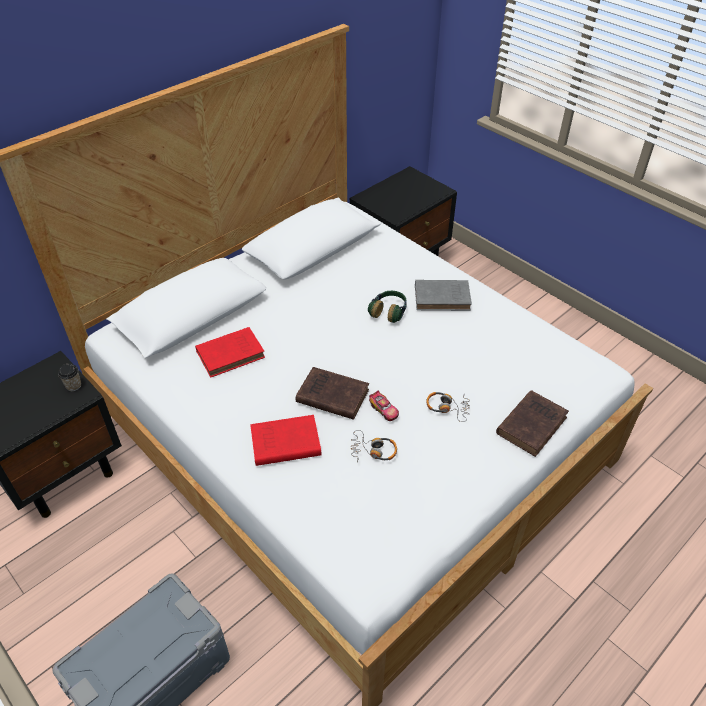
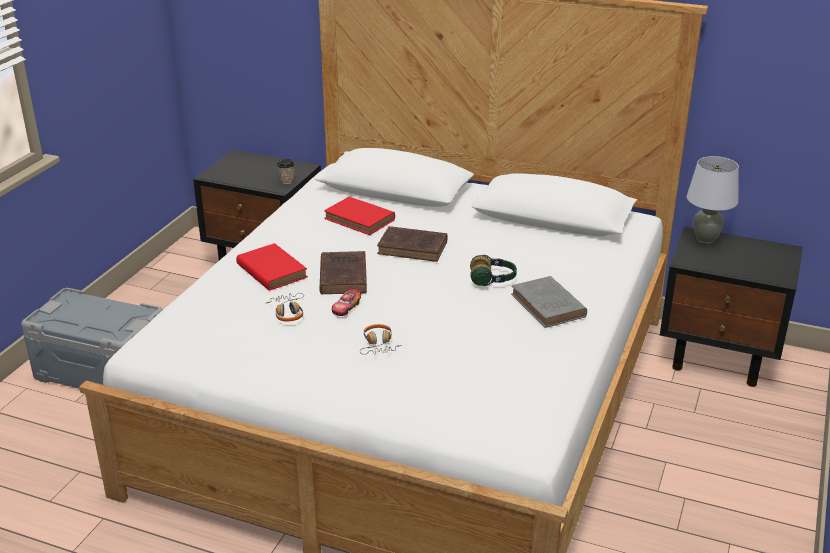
camera: 65 degrees right, 15 degrees down
(373, 197) = (705, 239): none -> grey table lamp
(532, 424) = (394, 402): brown book -> brown book (414, 248)

